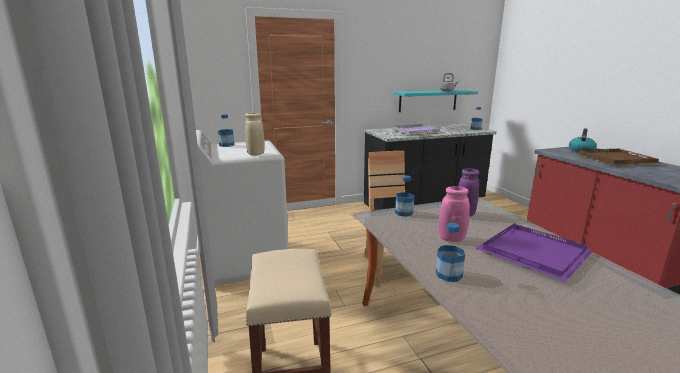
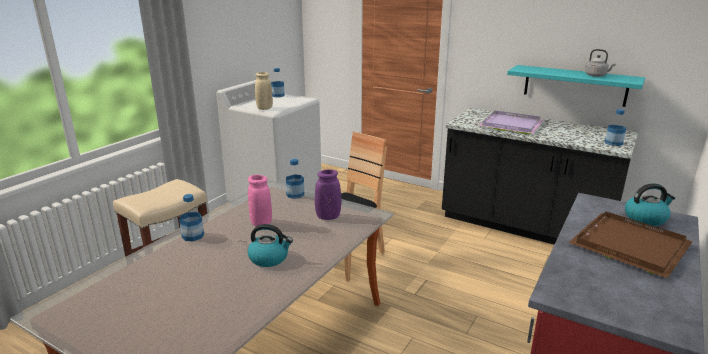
camera: 50 degrees right, 5 degrees up
(531, 253) = (269, 258): purple tray -> kettle

